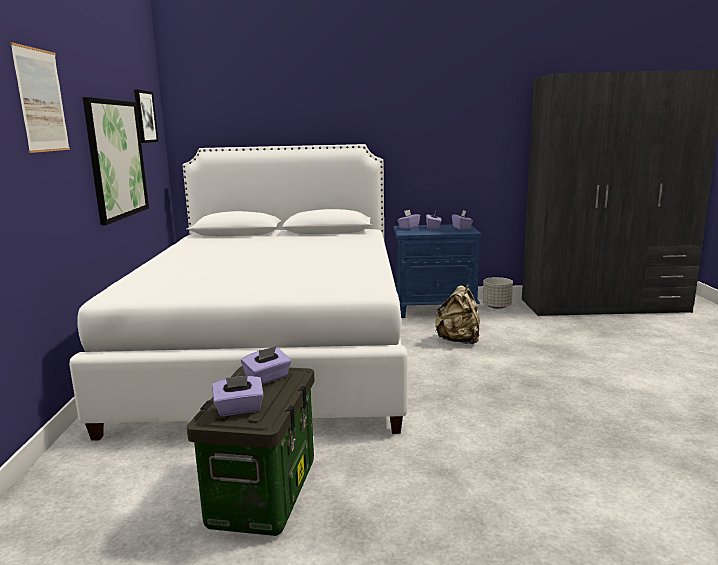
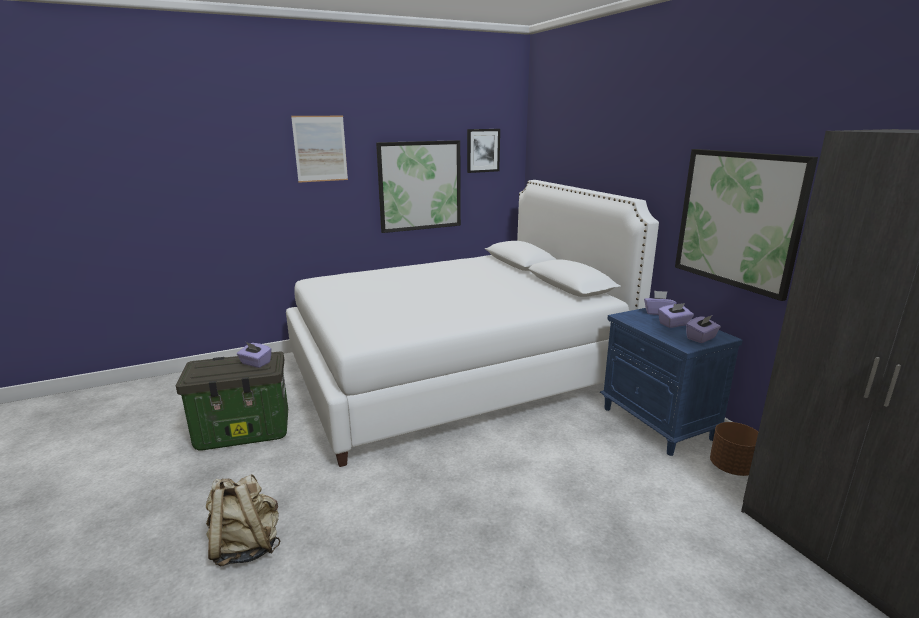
camera: 65 degrees right, 5 degrees up
(239, 409) = (206, 367): purple tissue box -> none
(447, 145) = (738, 219): none -> picture
(458, 341) = (573, 459): beige backpack -> beige backpack (246, 547)
(497, 306) = (732, 467): grey planter -> brown planter

